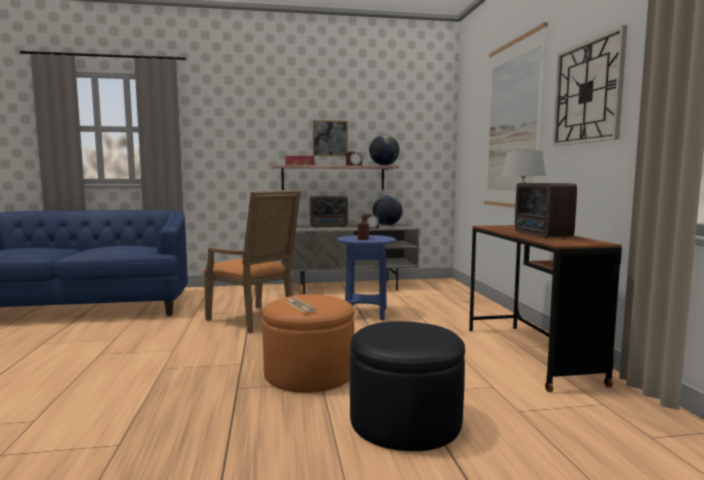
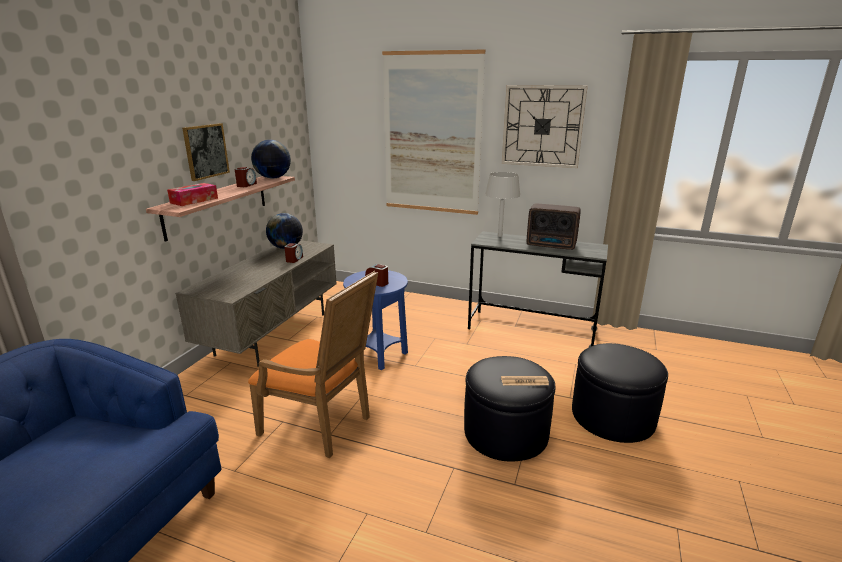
camera: 60 degrees left, 15 degrees up
(255, 320) = (322, 426): orange armchair -> orange armchair turned 45 degrees clockwise
(309, 373) = (505, 432): orange ottoman -> black ottoman
(329, 227) = (248, 273): radio -> none
(529, 354) = (531, 329): brown desk -> grey desk

